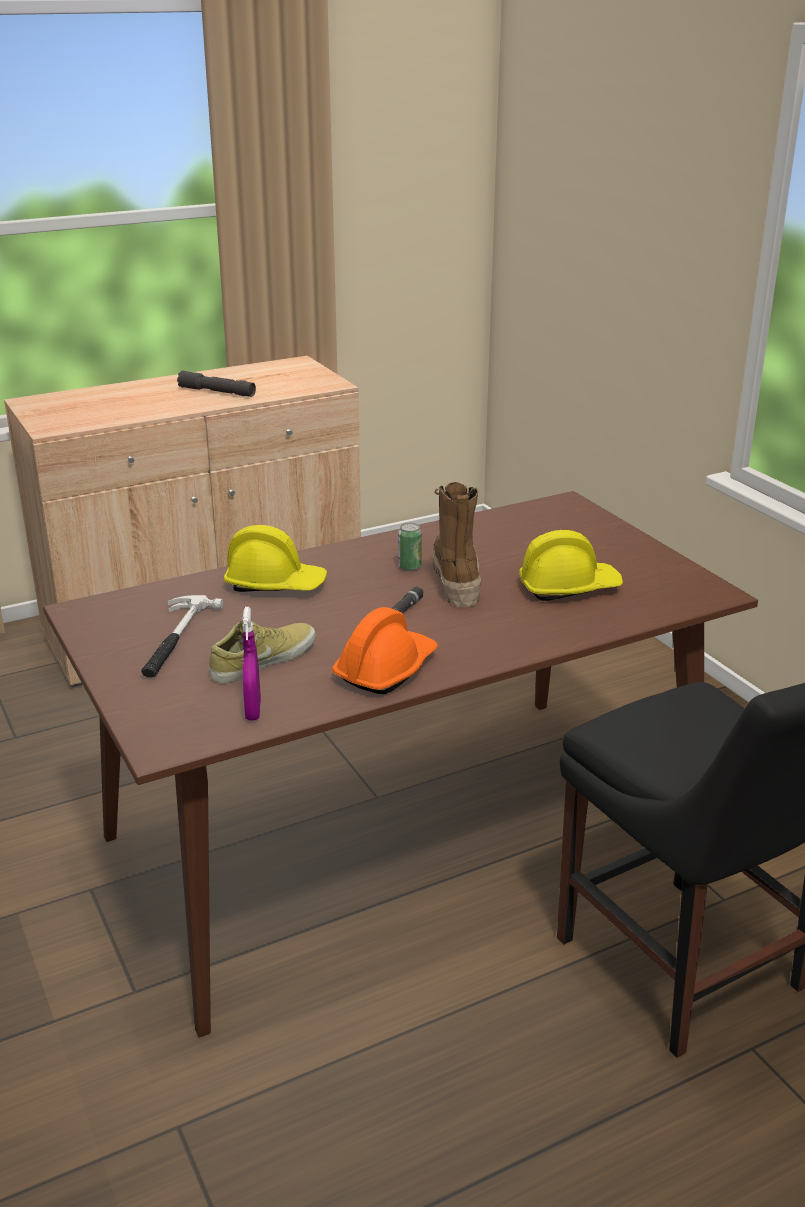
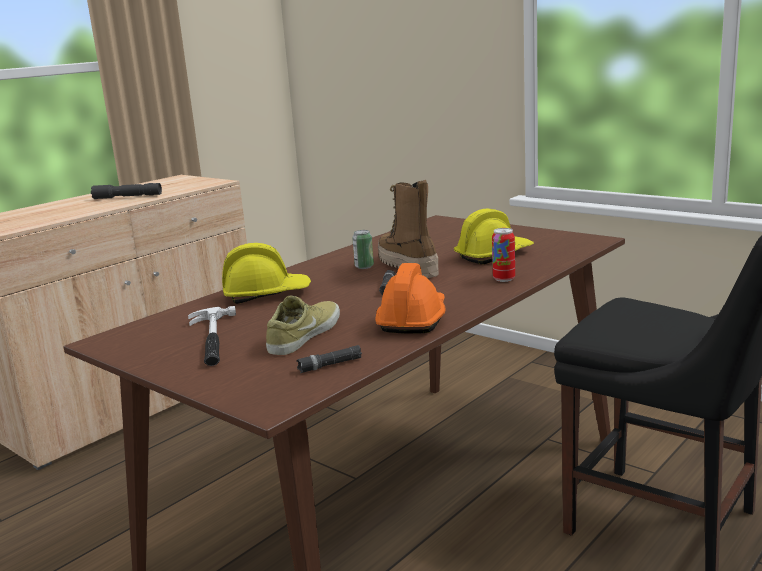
camera: 20 degrees left, 10 degrees down
(253, 711) = (330, 365): purple spray bottle -> black flashlight
(540, 633) = (504, 279): none -> can

